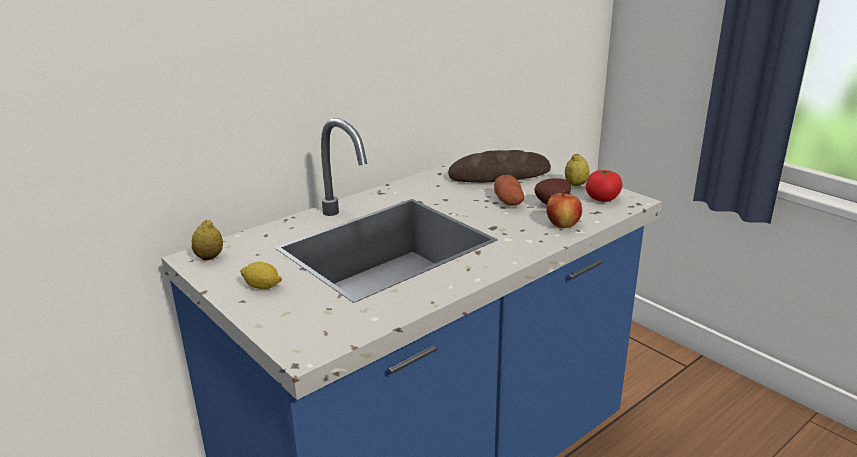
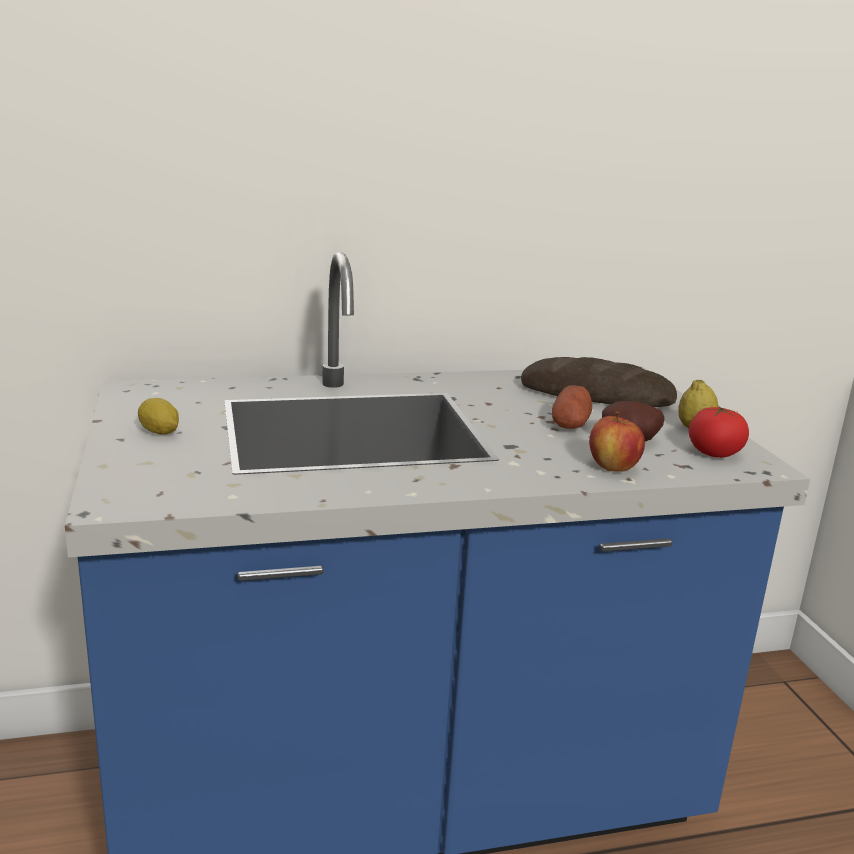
camera: 25 degrees right, 5 degrees down
(209, 257) = (146, 392): lemon -> none

